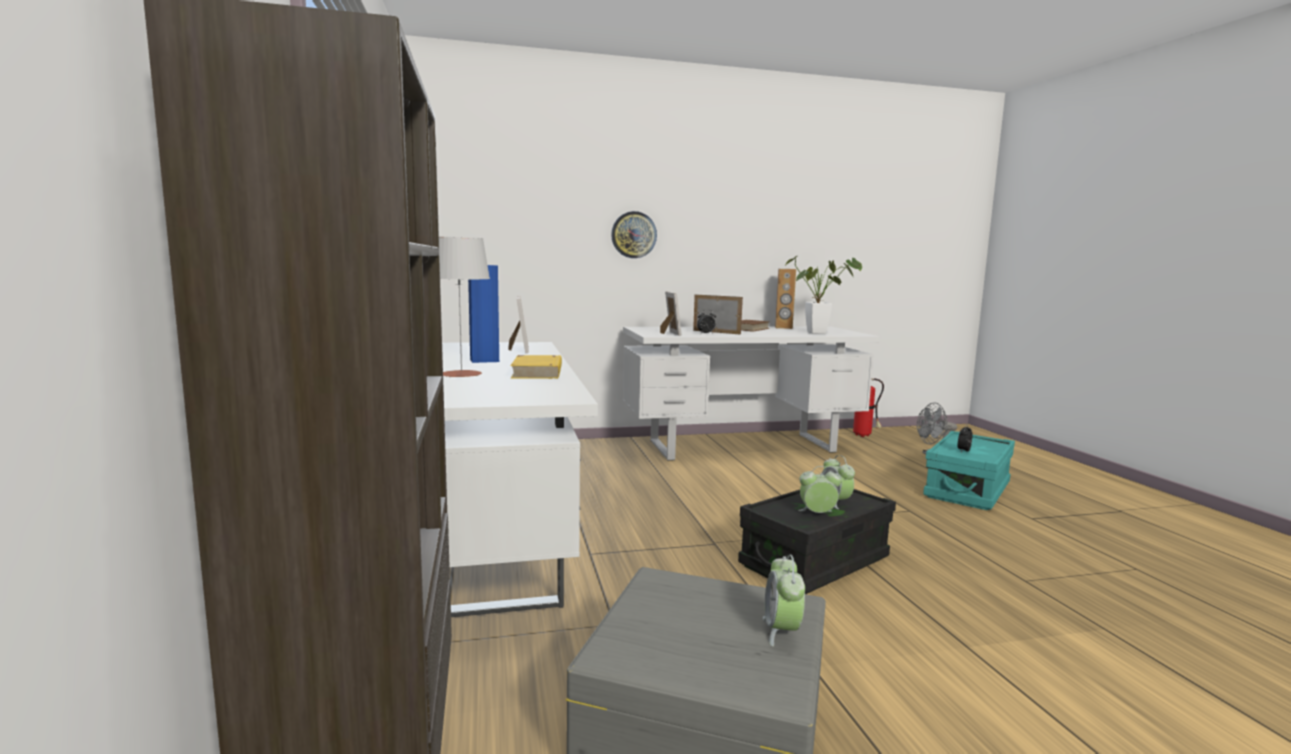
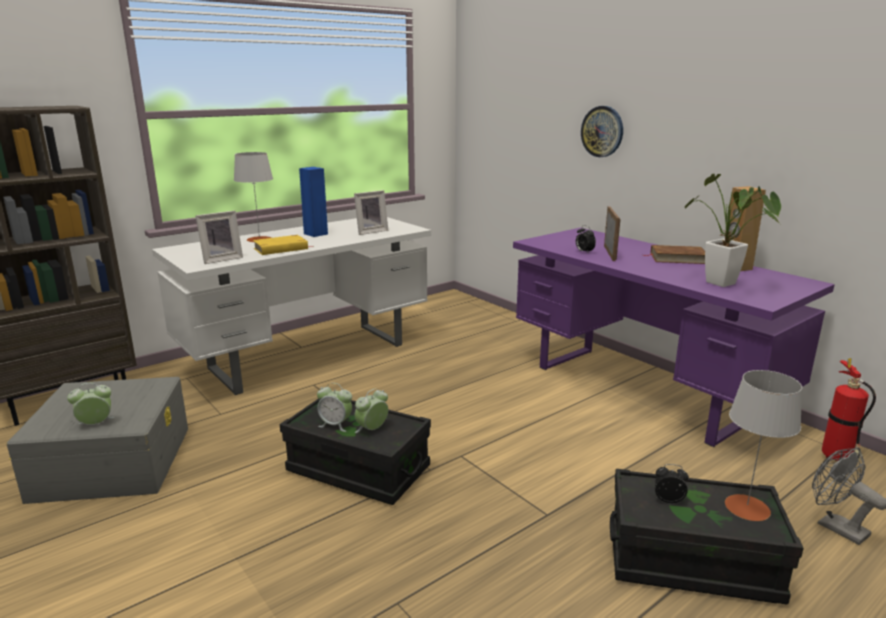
camera: 65 degrees right, 10 degrees up
(669, 333) = (556, 243): picture frame -> picture frame (221, 259)
(742, 446) = (641, 391): white desk -> purple desk
(817, 514) = (335, 425): alarm clock -> alarm clock turned 135 degrees clockwise
(967, 490) = (691, 561): turquoise storage box -> black storage box
(972, 440) = (747, 507): none -> grey table lamp

